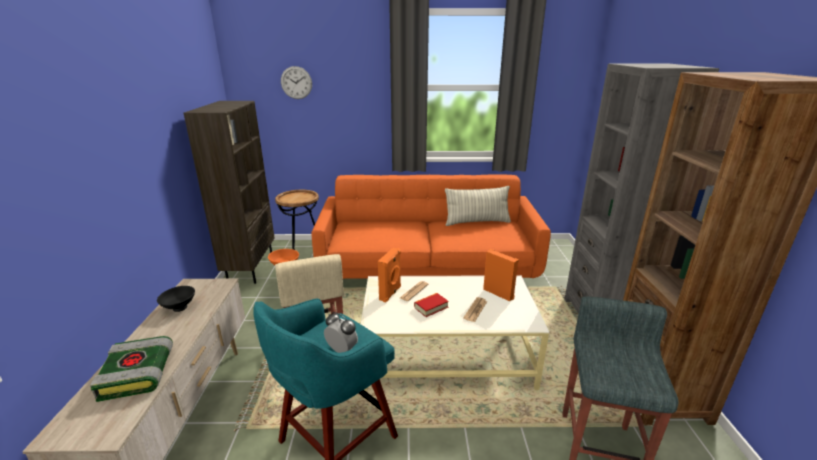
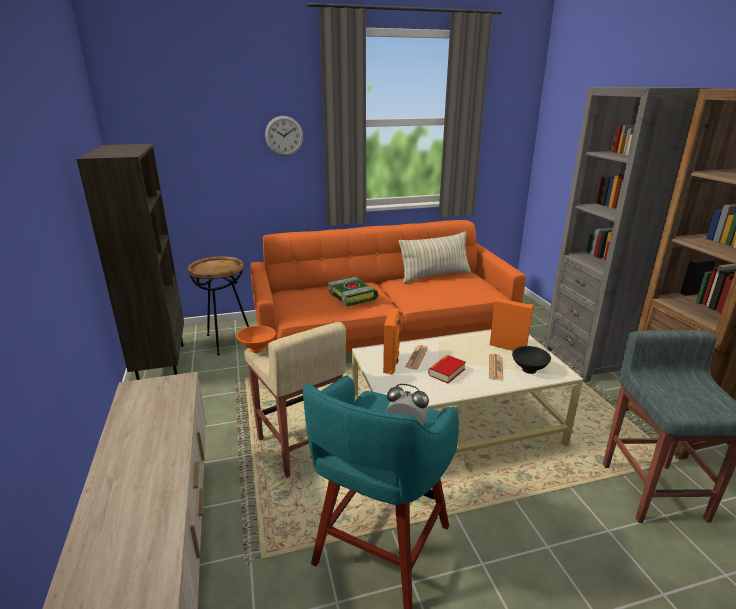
camera: 15 degrees left, 0 degrees up
(138, 374) = (140, 511): book -> book (353, 296)
(179, 308) = (141, 419): black bowl -> black bowl (530, 370)
(296, 82) = (200, 120): wall clock -> wall clock (284, 135)

